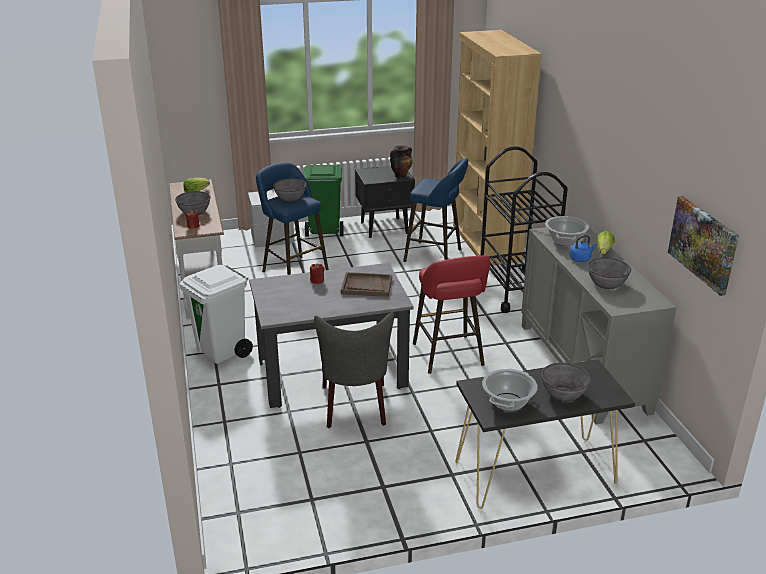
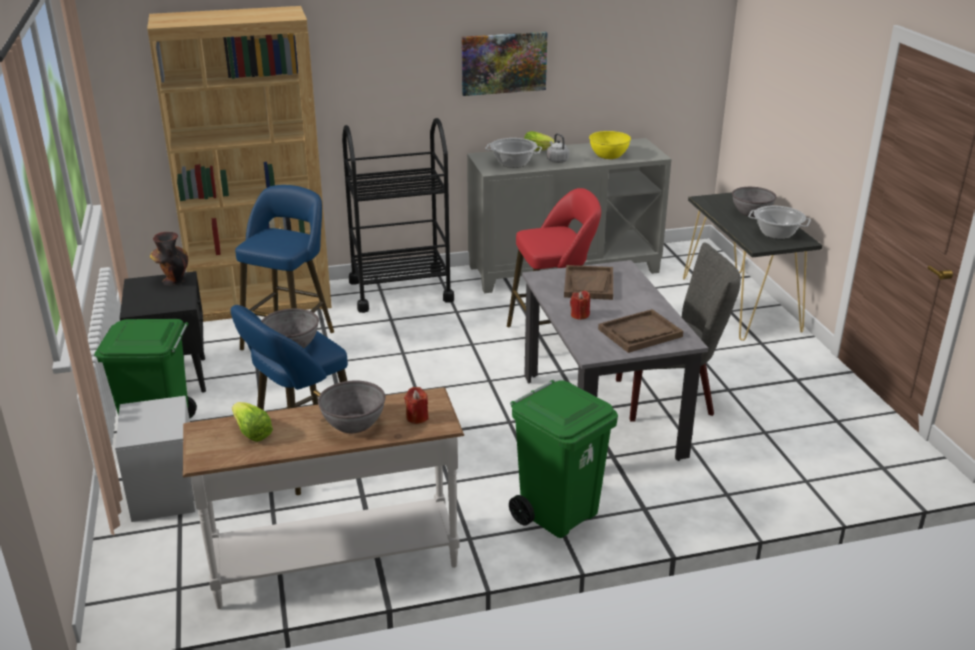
camera: 90 degrees left, 0 degrees up
(222, 351) = (558, 514): white trash can -> green trash can
(287, 301) = (640, 333): none -> brown tray
(581, 259) = (557, 160): blue kettle -> grey kettle
(606, 283) = (608, 155): grey bowl -> yellow bowl
(703, 244) = (665, 66): picture -> picture (503, 63)

